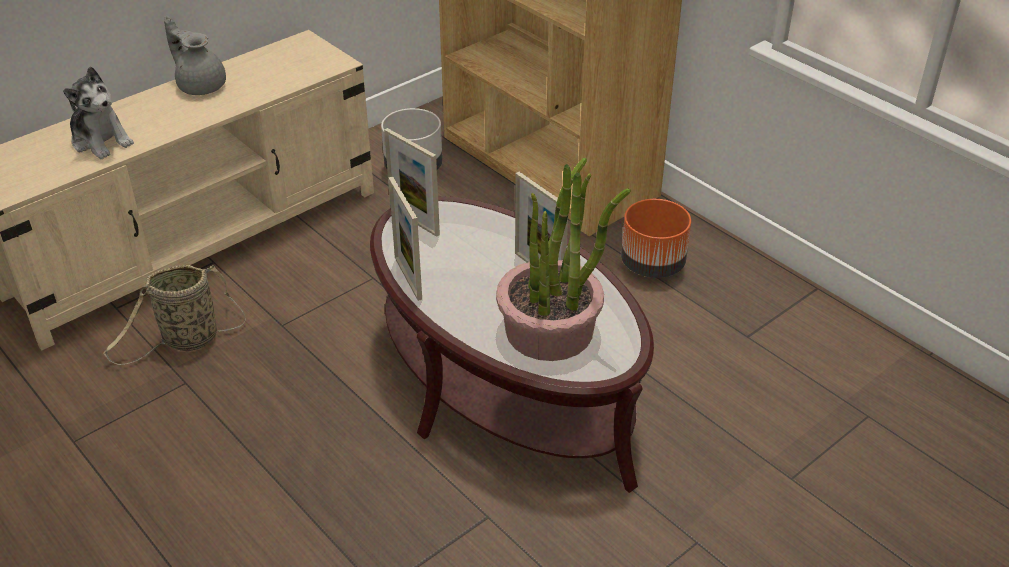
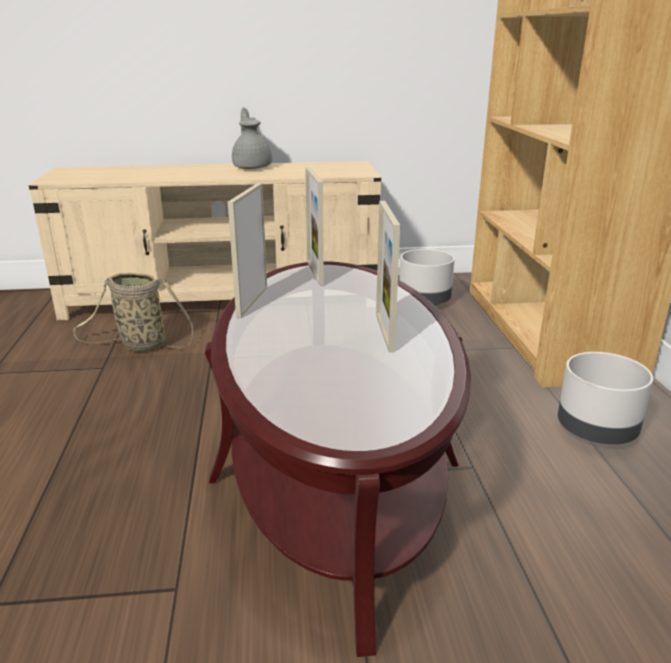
camera: 35 degrees right, 15 degrees down
(101, 141) = (148, 174): plush toy -> none
(550, 330) = (328, 380): potted plant -> none
(653, 265) = (596, 432): orange planter -> grey planter

